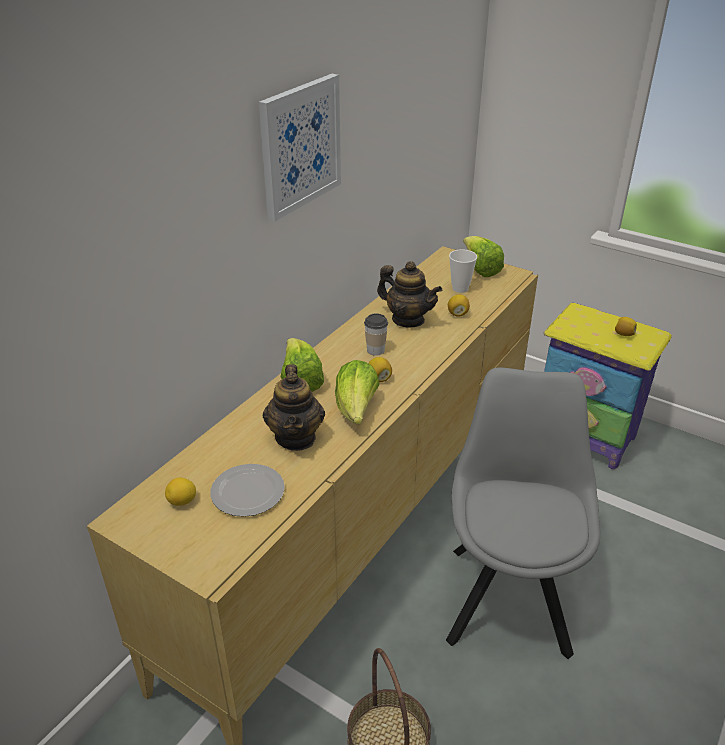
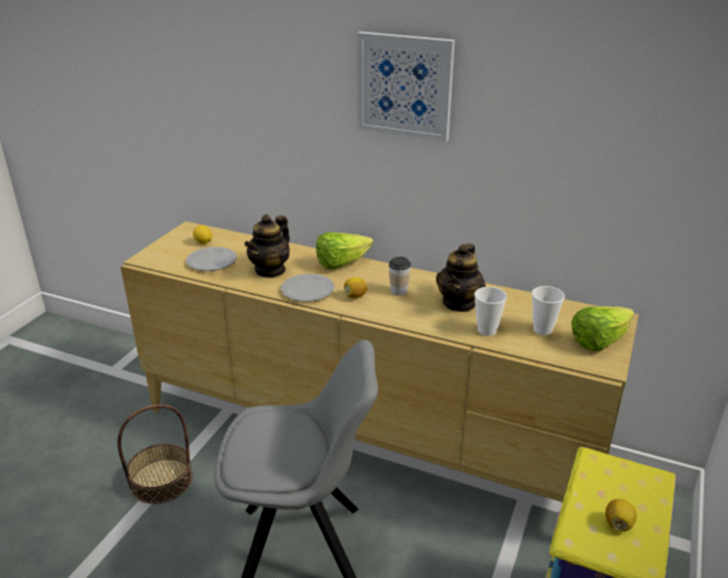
camera: 80 degrees right, 5 degrees down
(296, 437) = (270, 270): teapot -> teapot turned 45 degrees counterclockwise
(356, 410) = (308, 290): lettuce -> plate
(457, 314) = (486, 330): lemon -> cup

